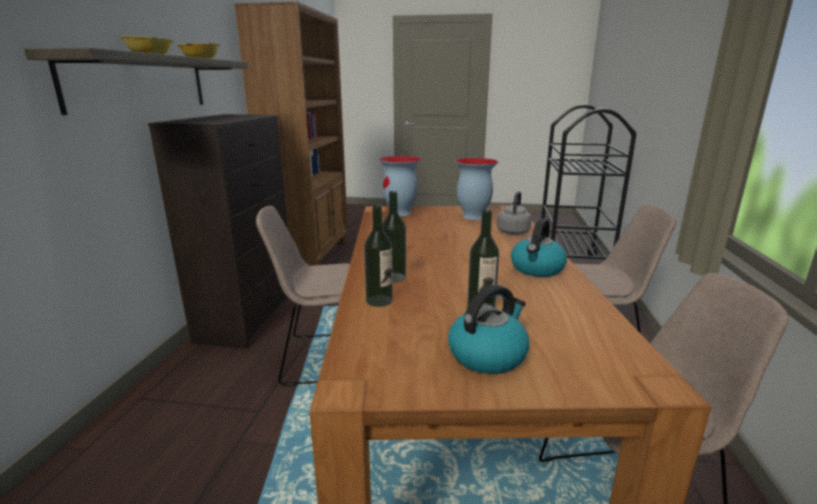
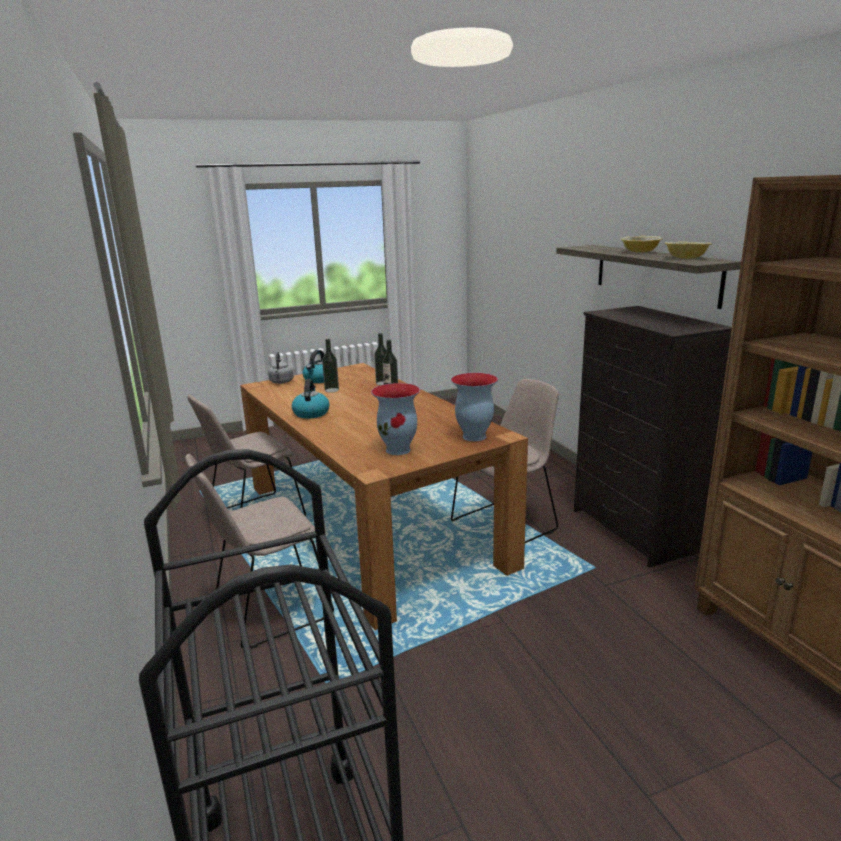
camera: 150 degrees right, 0 degrees up
(513, 231) = (344, 440): grey kettle -> grey kettle (281, 382)

